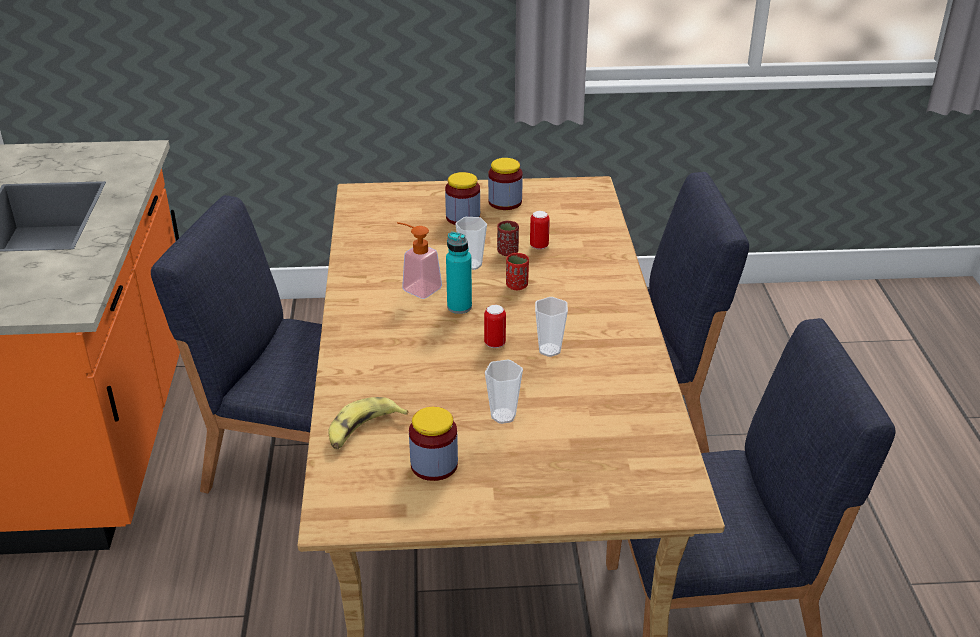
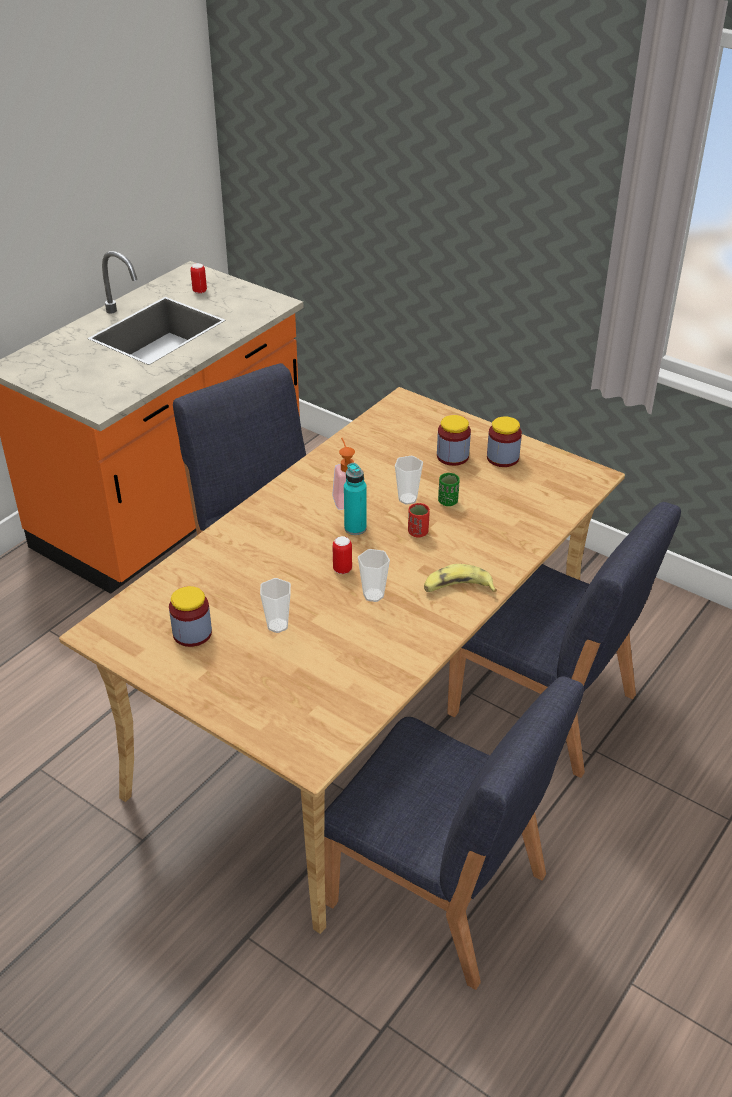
camera: 40 degrees right, 5 degrees up
(363, 430) = (181, 584): banana -> banana (457, 588)
(507, 252) = (448, 501): red cup -> green cup
(539, 246) = (479, 508): can -> can (199, 291)

